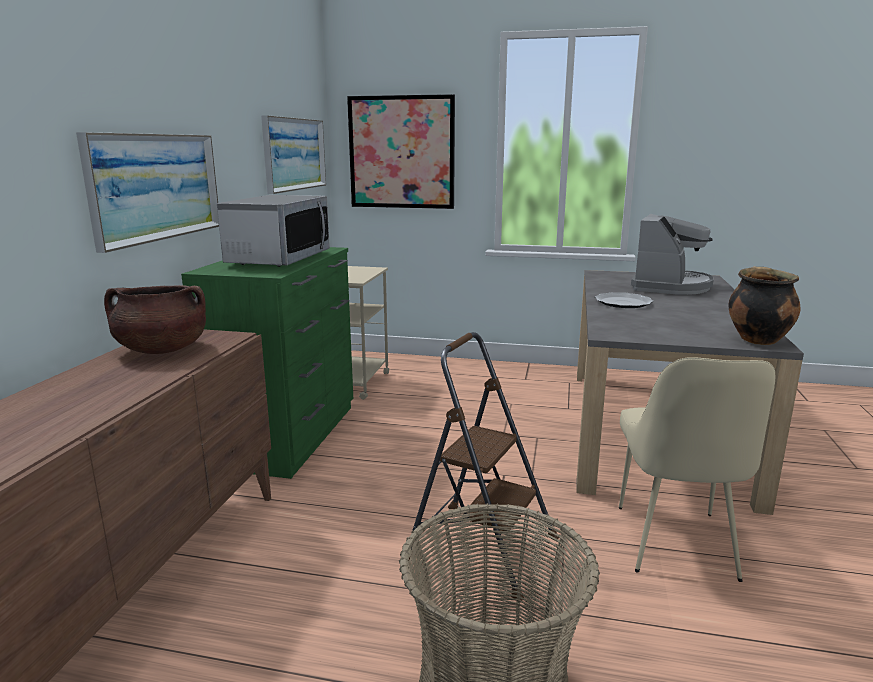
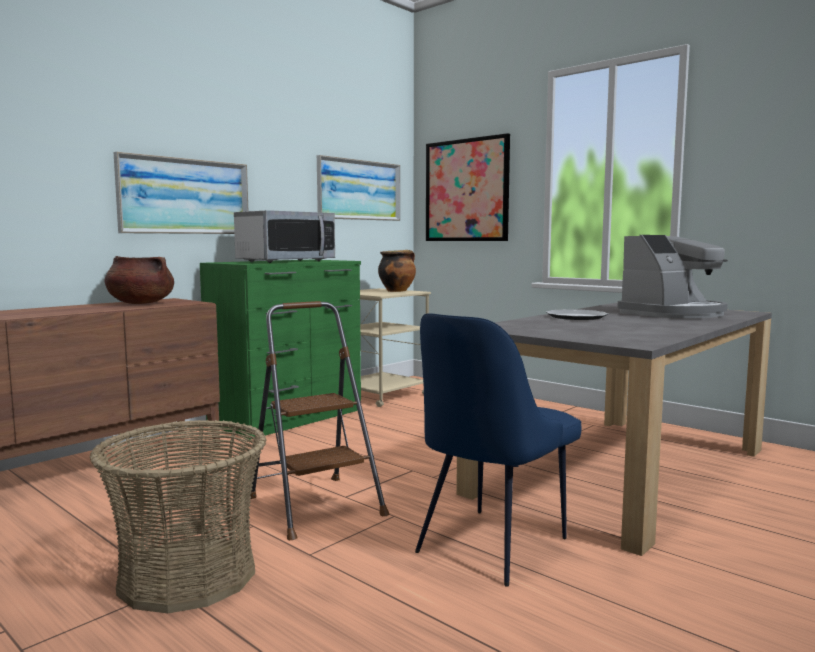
camera: 30 degrees right, 10 degrees down
(676, 542) = (492, 546): beige chair -> blue chair
(756, 339) = (631, 341): cooking pot -> cooking pot (397, 291)

